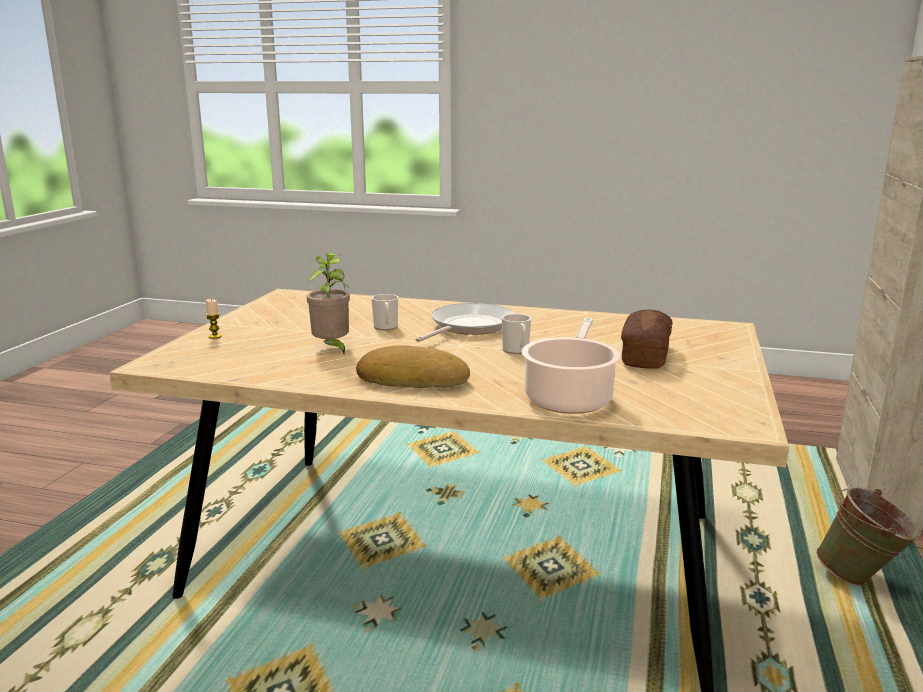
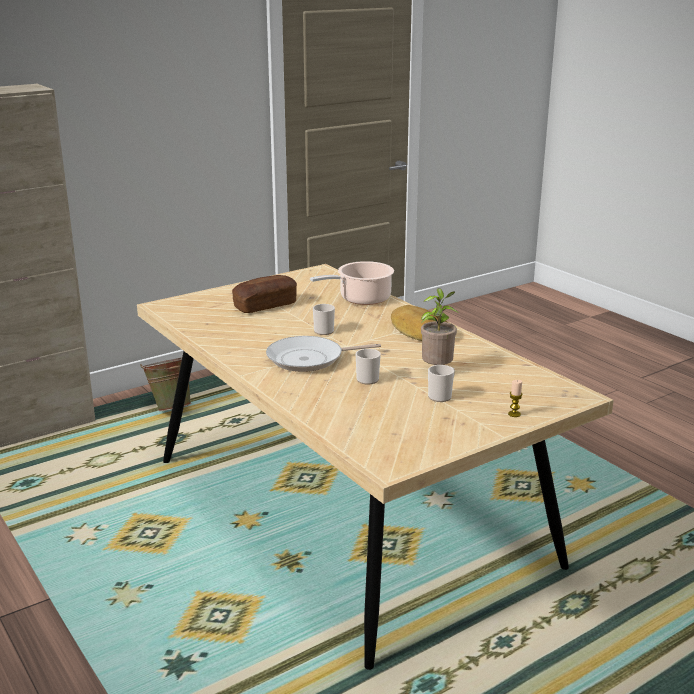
camera: 140 degrees left, 5 degrees up
(298, 332) = (441, 396): none -> mug

